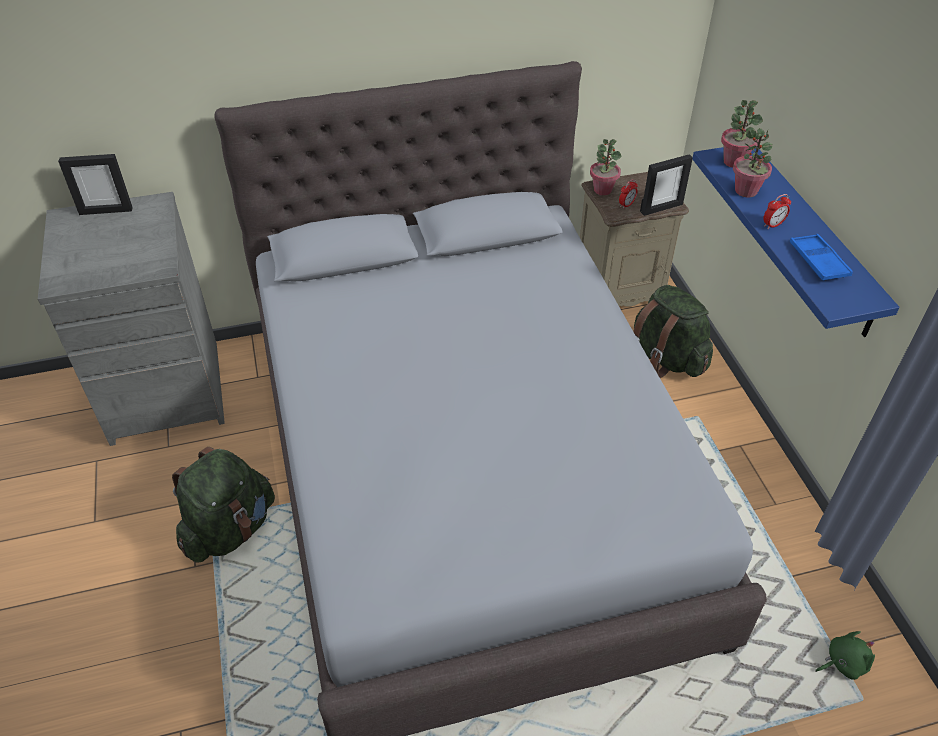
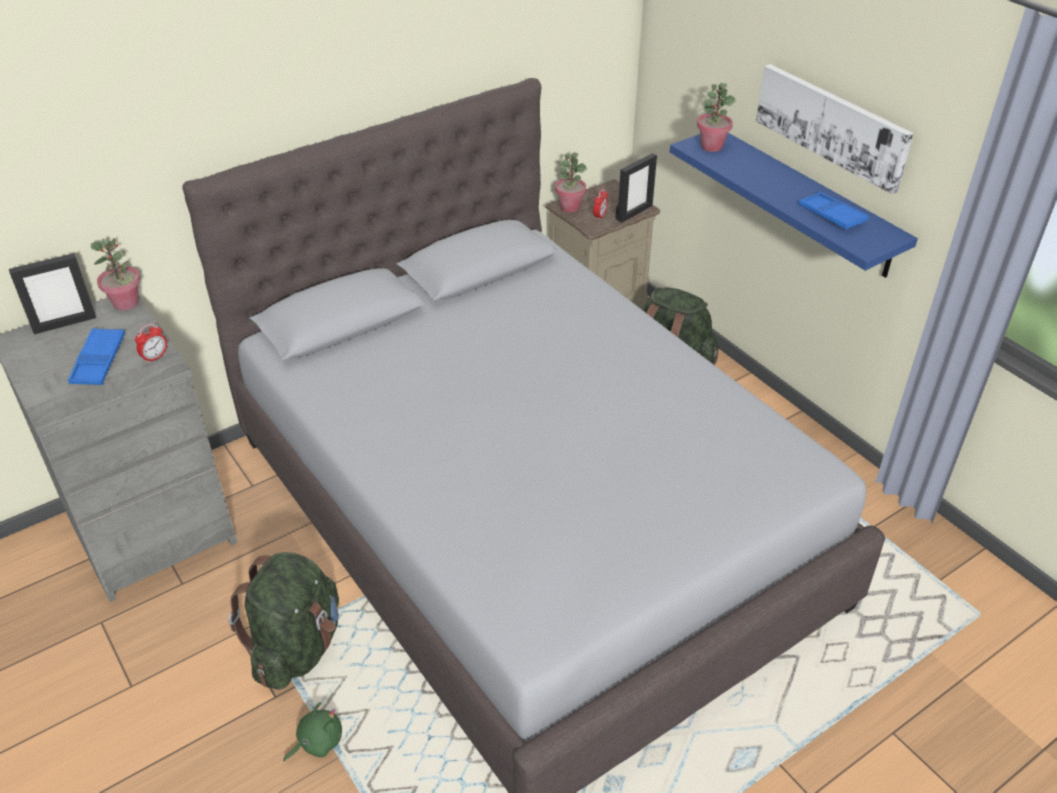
camera: 20 degrees left, 5 degrees down
(113, 250) = (99, 361): none -> blue tray
(746, 191) = (736, 169): potted plant -> potted plant (126, 303)
(773, 225) = (776, 193): alarm clock -> alarm clock (155, 357)
(843, 662) = (949, 588): green plush toy -> green plush toy (317, 742)
(846, 168) = (832, 125): none -> picture

